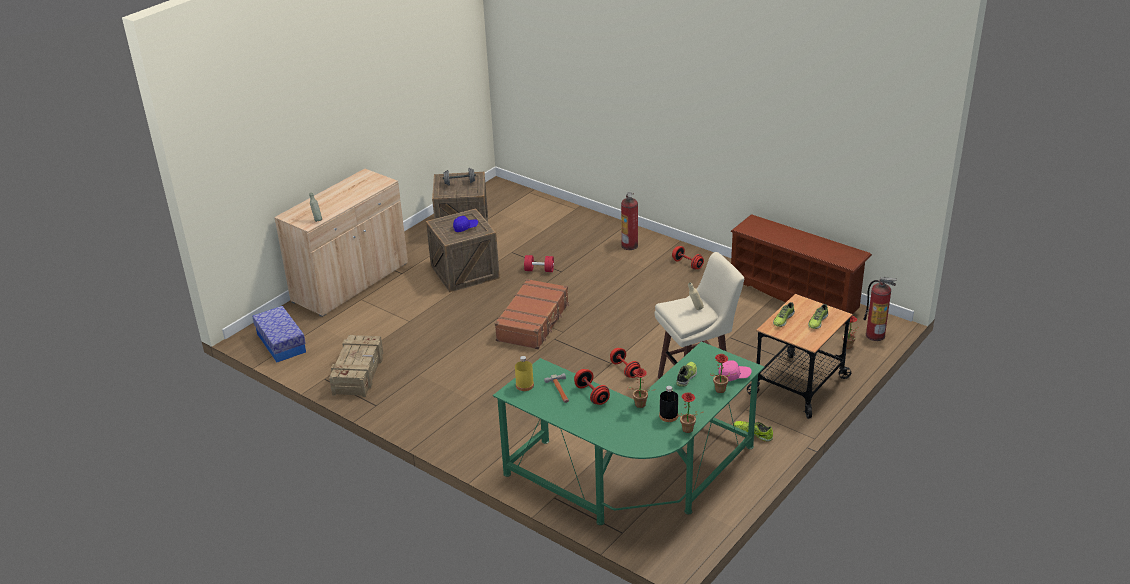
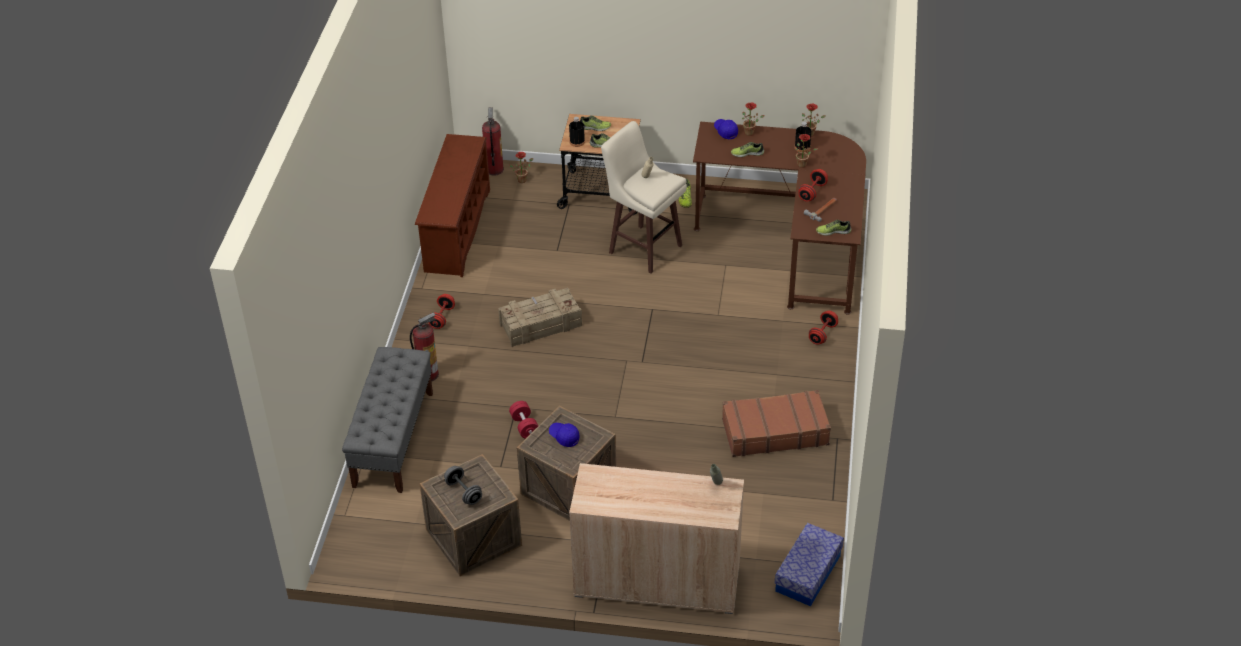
camera: 120 degrees left, 10 degrees up
(359, 373) = (803, 478): crate -> crate (540, 325)
(524, 385) = (833, 231): yellow bottle -> shoe
(533, 322) = (625, 388): brown suitcase -> brown suitcase (774, 431)
(578, 220) = (393, 439): none -> grey bench
(625, 369) = (655, 297): red dumbbell -> red dumbbell (822, 334)
(635, 479) = (791, 241): green desk -> brown desk
(734, 376) = (725, 131): pink cap -> blue cap
(800, 305) = (577, 142): none -> black bottle

